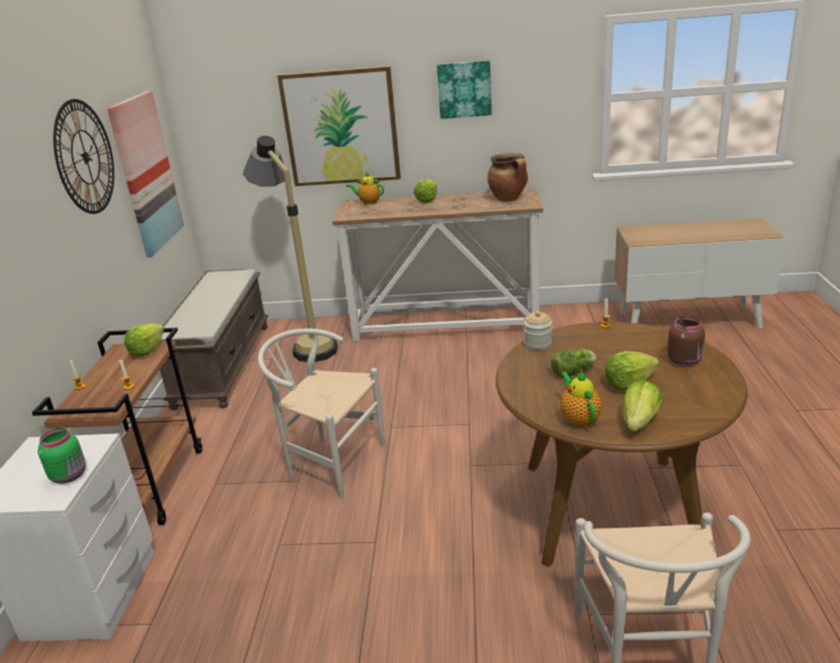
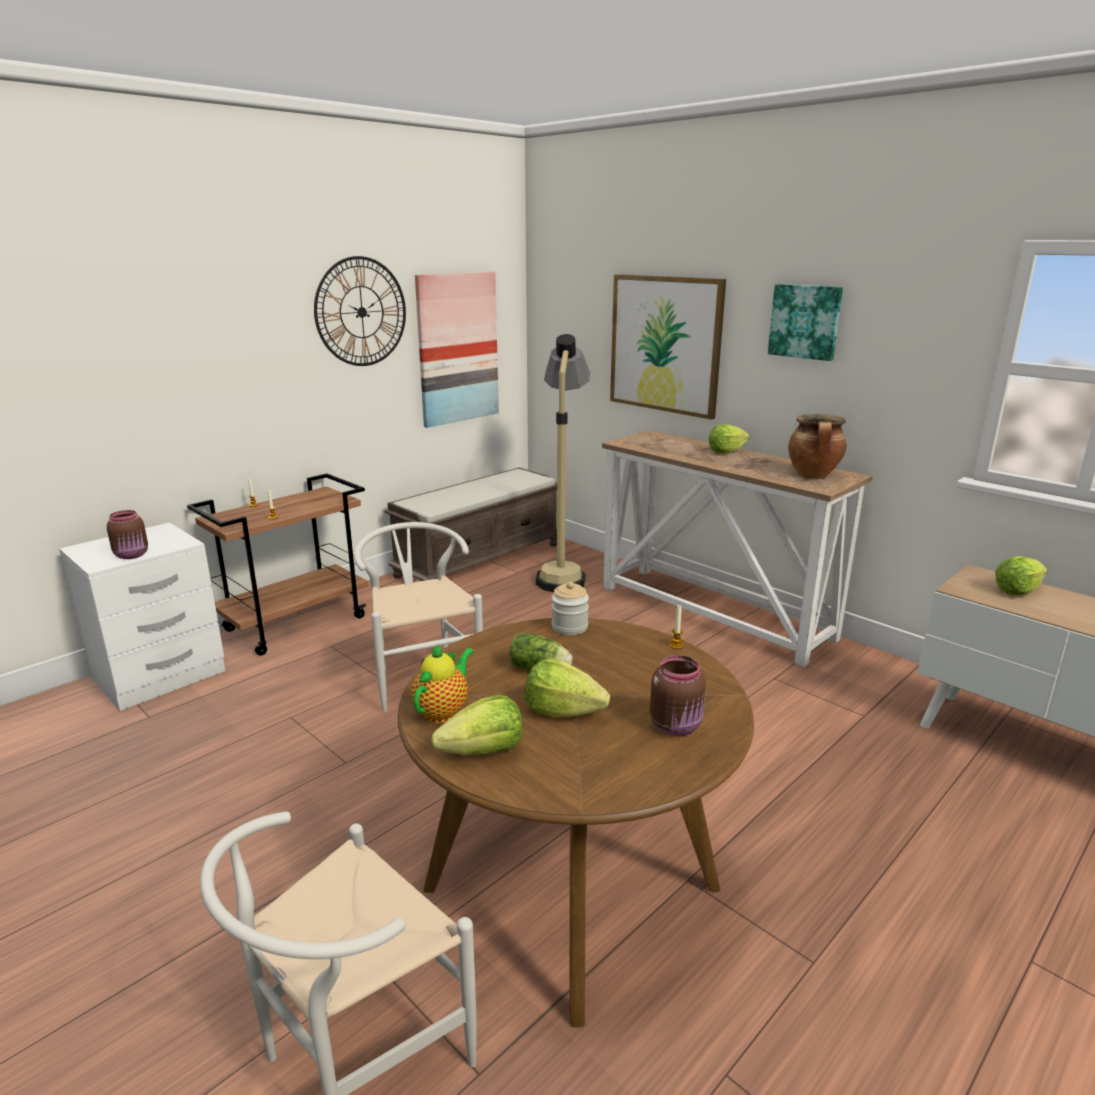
camera: 40 degrees right, 5 degrees down
(70, 475) = (132, 555): green jar -> brown jar
(147, 350) = (332, 499): lettuce -> lettuce (1017, 591)
(368, 202) = (668, 437): teapot -> none

